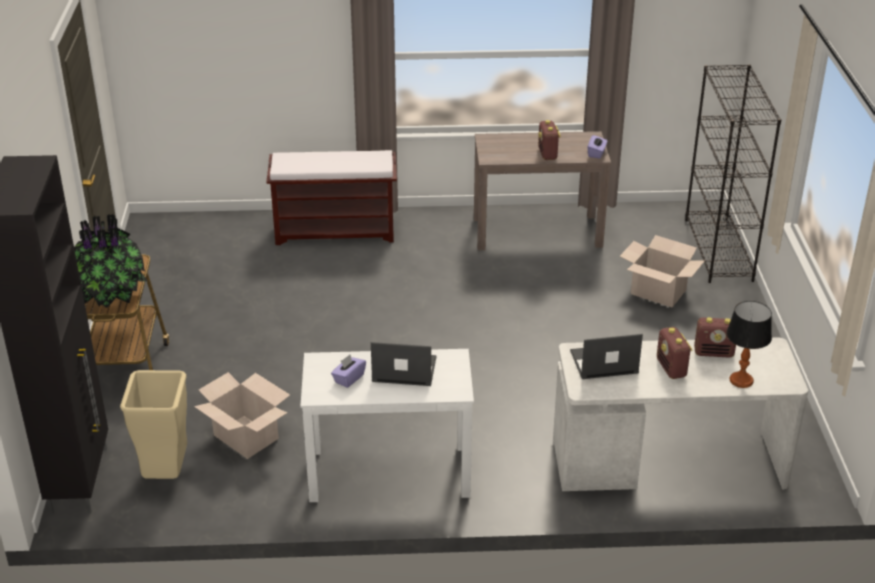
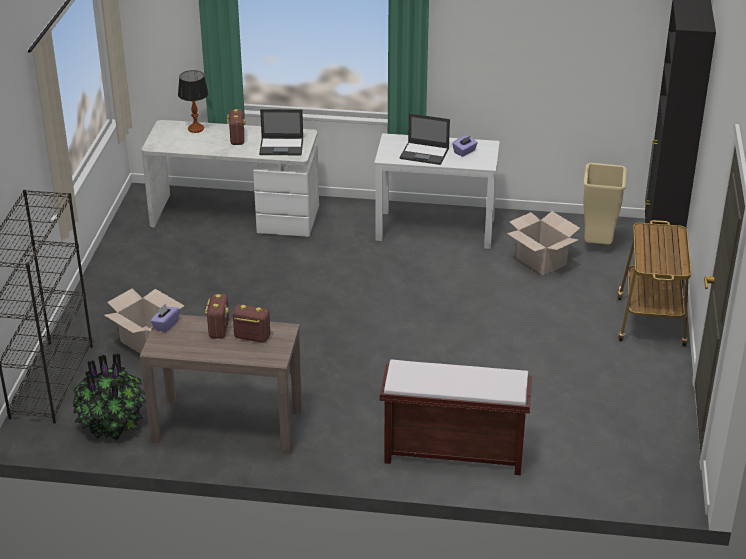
camera: 170 degrees left, 0 degrees up
(109, 296) = (660, 237): potted plant -> potted plant (112, 424)
(714, 353) = (200, 145): radio -> radio (252, 337)

